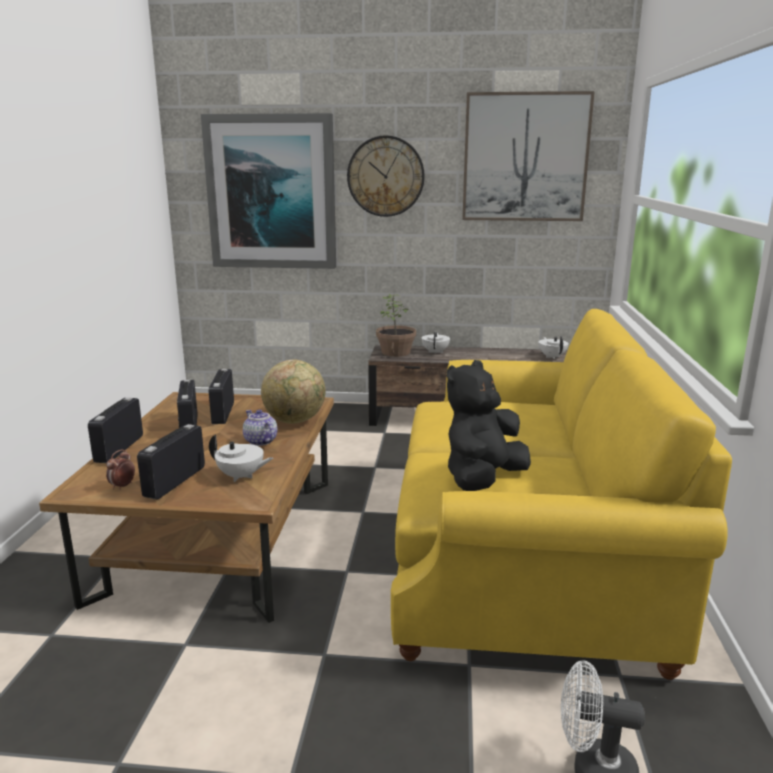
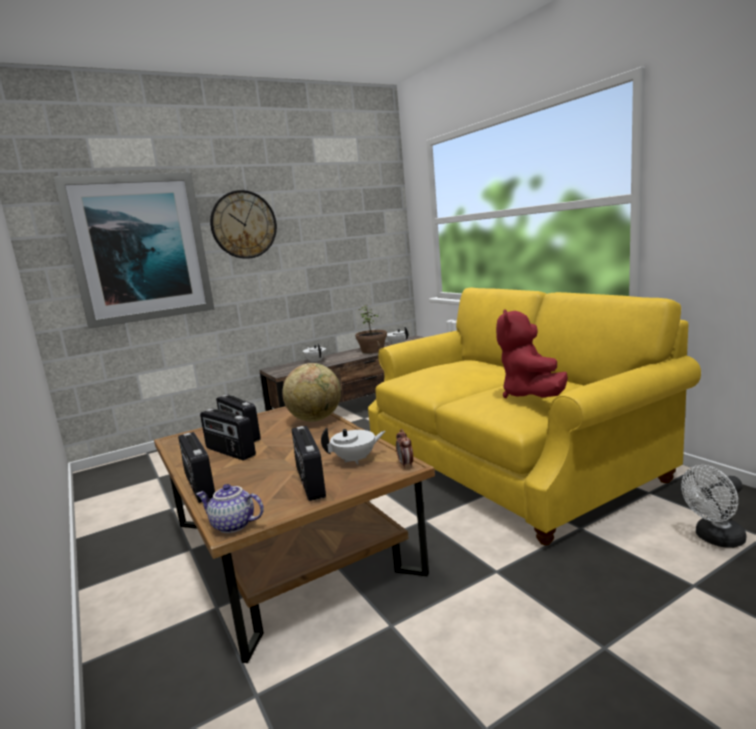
camera: 35 degrees left, 5 degrees down
(122, 486) = (268, 505): alarm clock -> alarm clock (405, 464)
(259, 441) = (317, 438): teapot -> teapot (232, 525)
(396, 352) = (287, 369): potted plant -> potted plant (373, 350)
(483, 479) = (530, 395): black plush toy -> red plush toy
(525, 158) = (345, 202): picture -> none

